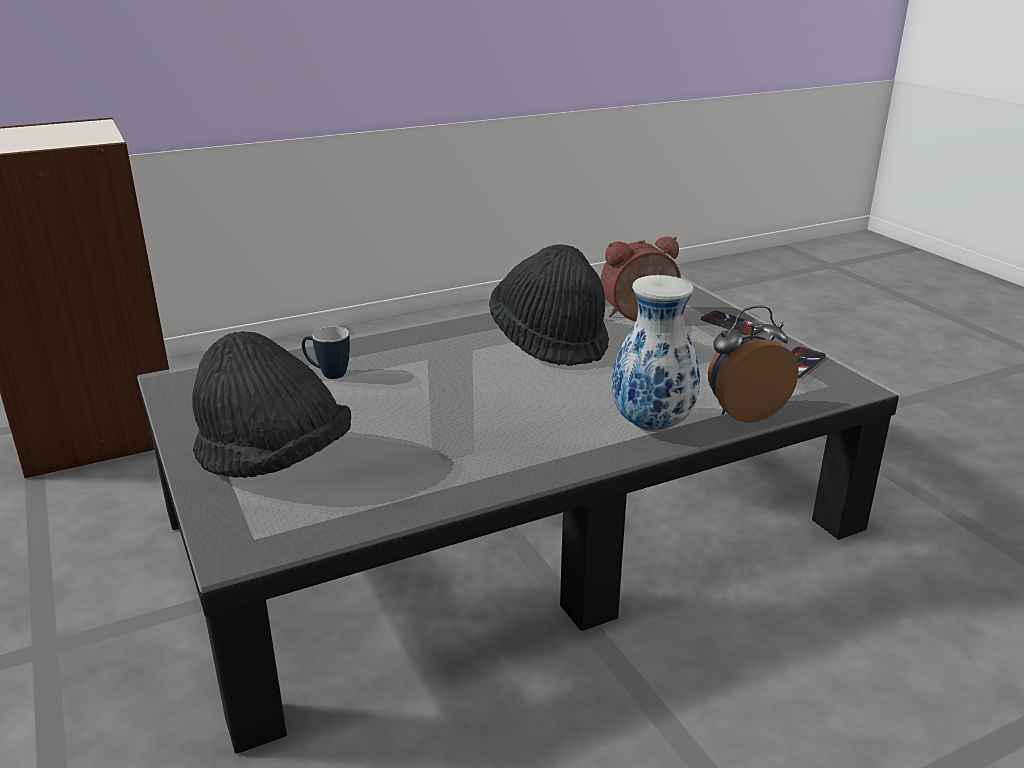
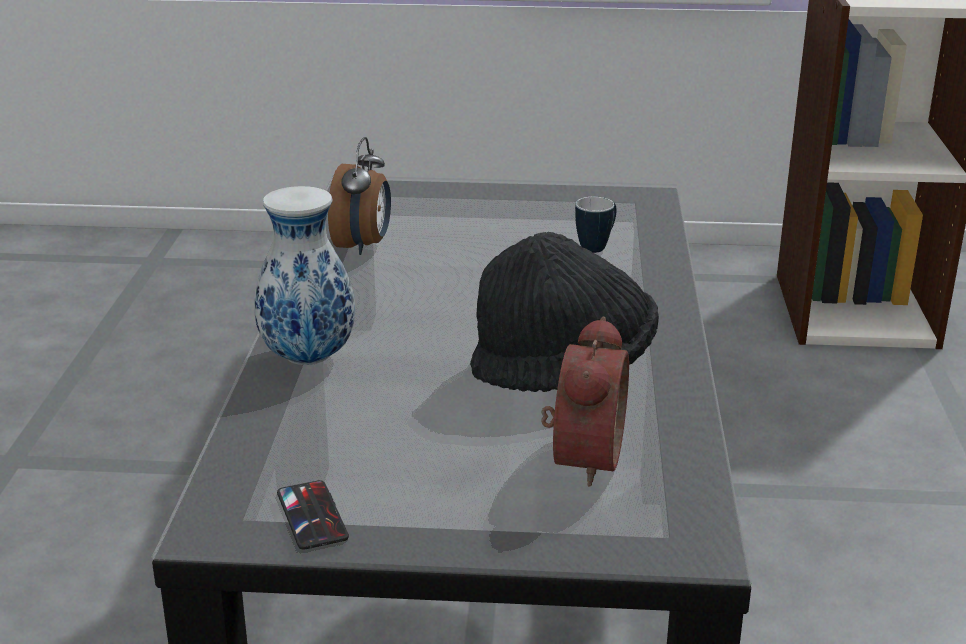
camera: 120 degrees right, 0 degrees up
(274, 461) = (456, 207): black hat -> none
(732, 324) = (482, 525): phone -> none
(743, 412) = (261, 416): alarm clock -> alarm clock (363, 246)

